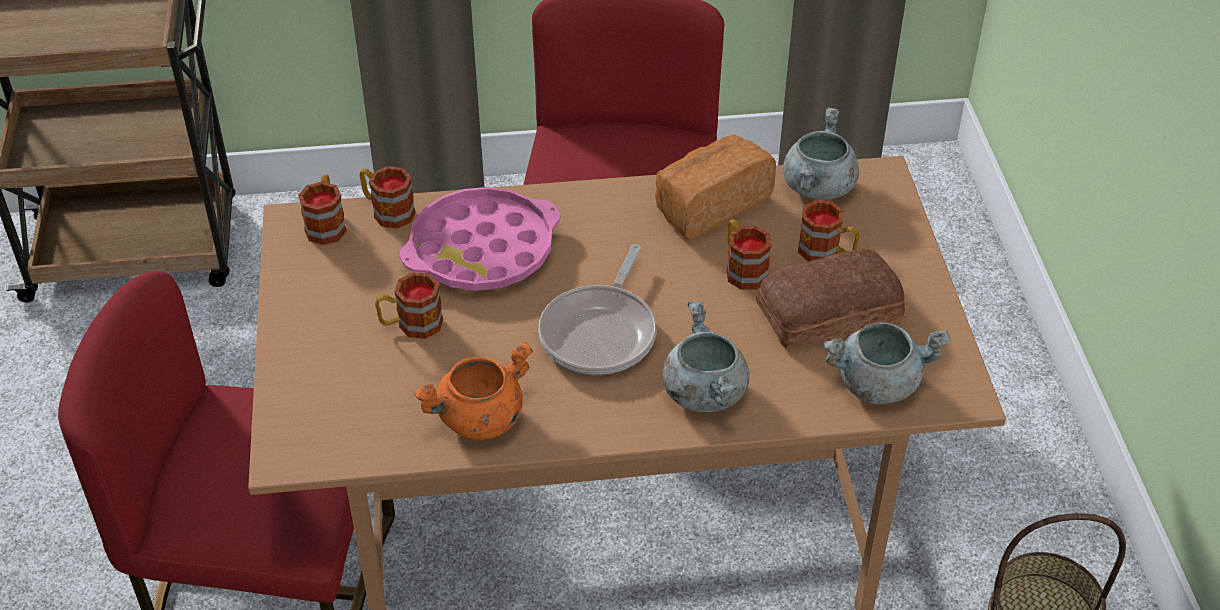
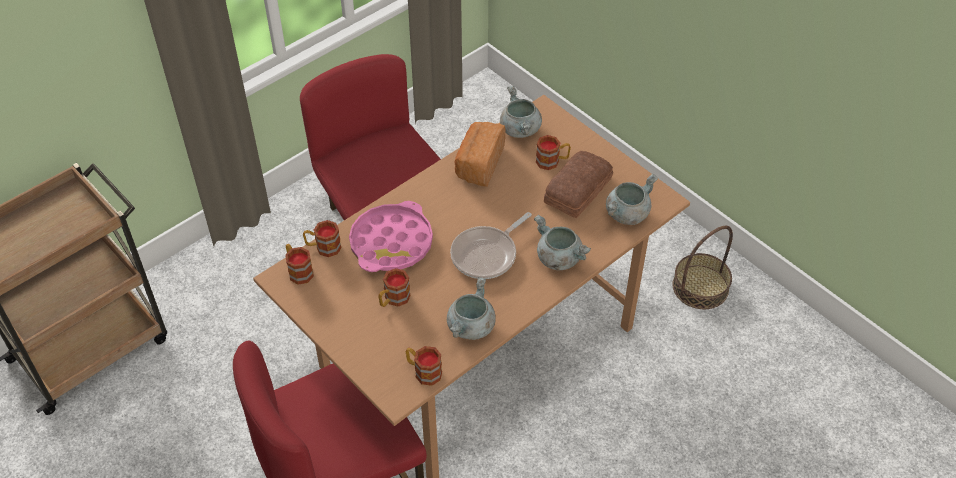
camera: 35 degrees left, 5 degrees up
(480, 419) = (471, 327): orange cooking pot -> grey cooking pot
(601, 332) = (487, 254): frying pan -> frying pan turned 60 degrees clockwise
(742, 269) = (522, 189): mug -> mug (423, 371)

